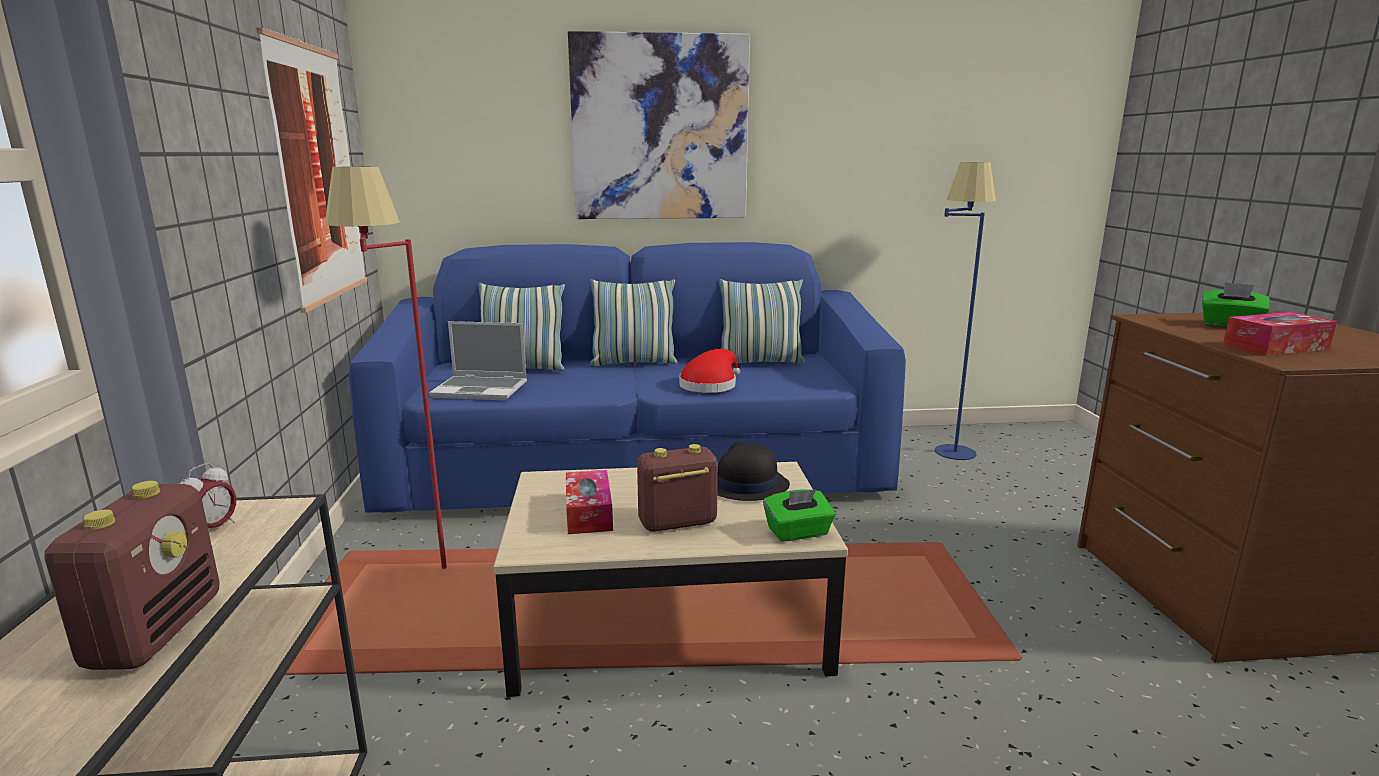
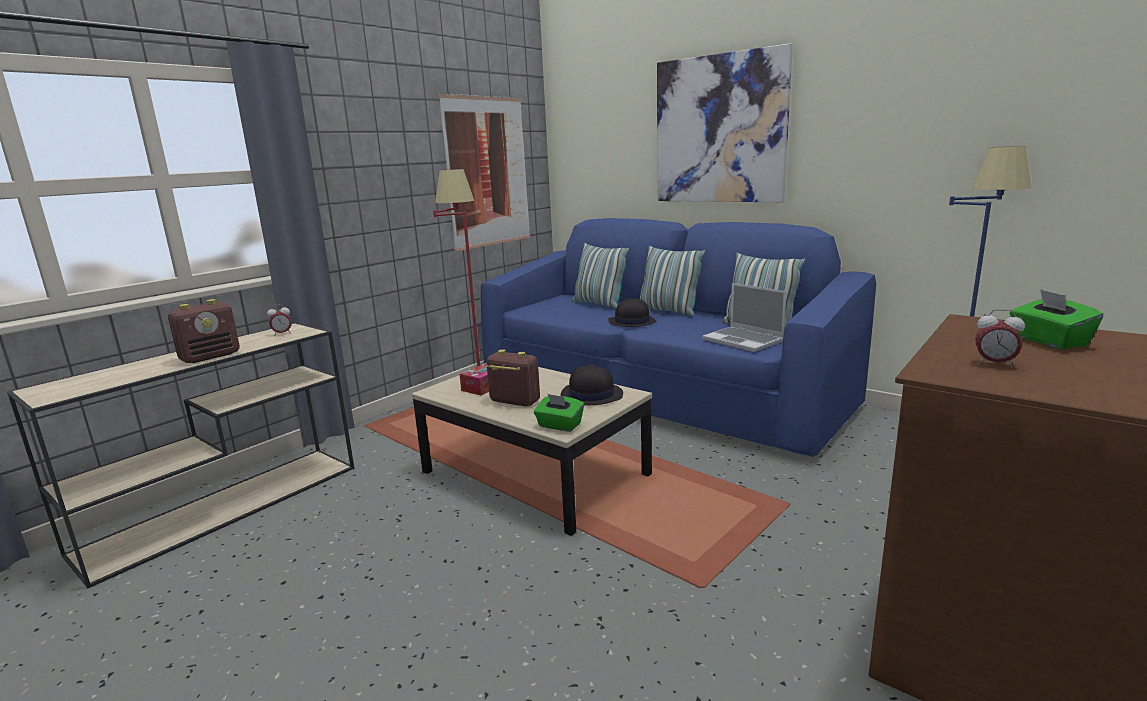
camera: 45 degrees right, 0 degrees up
(481, 390) = (550, 311): laptop -> laptop (744, 341)
(624, 383) = (631, 322): none -> black hat
(710, 385) = (681, 333): red hat -> none
(1275, 347) = (994, 364): tissue box -> alarm clock

